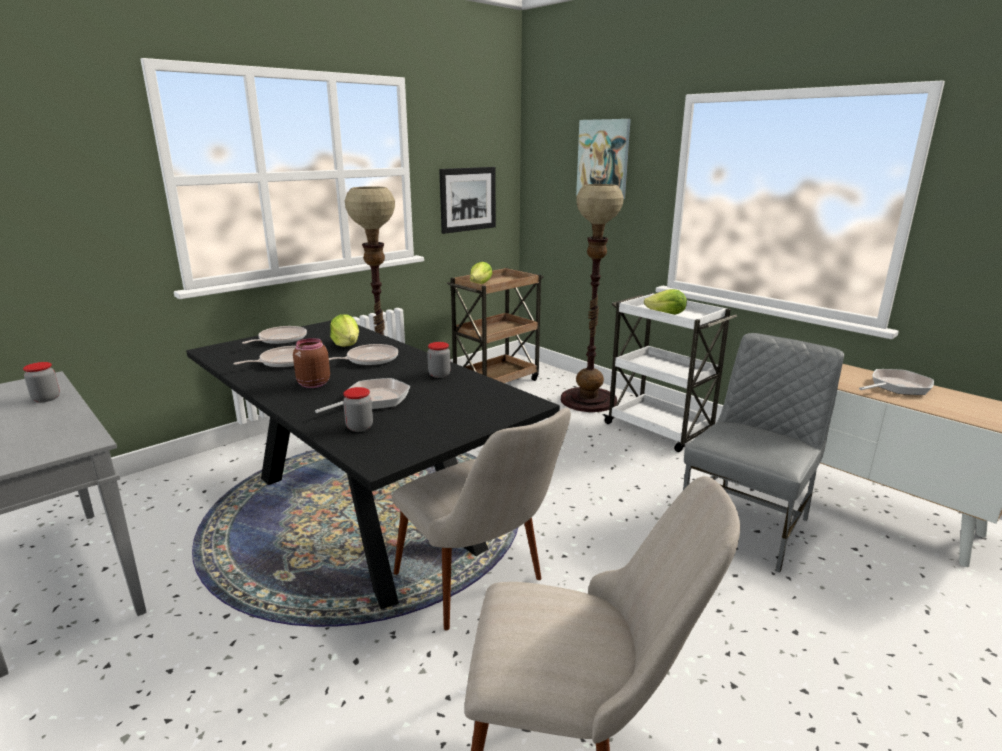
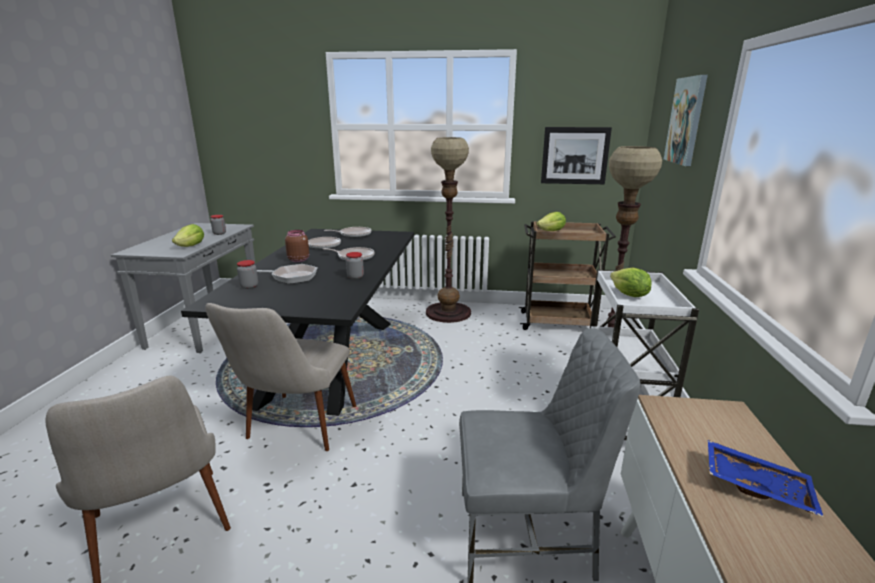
camera: 50 degrees right, 0 degrees up
(347, 344) = (370, 246): lettuce -> lettuce (191, 246)
(897, 387) = (757, 485): frying pan -> blue tray

